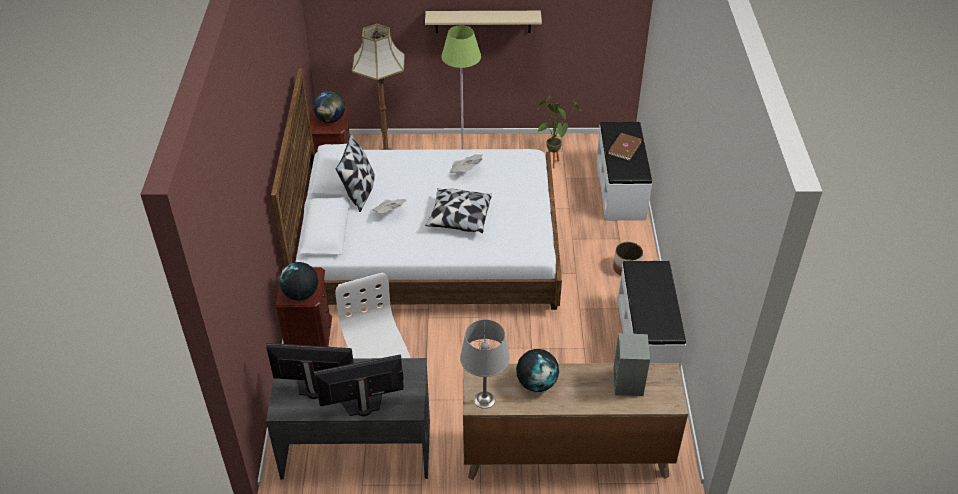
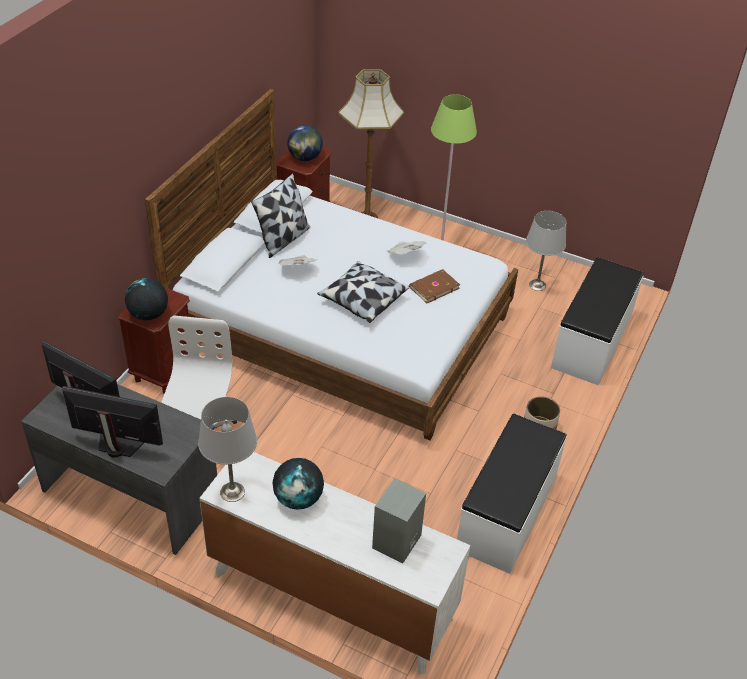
camera: 25 degrees right, 0 degrees up
(483, 21) = (499, 101): beige shelf -> none
(553, 161) = (537, 285): potted plant -> grey table lamp
(565, 454) = (331, 596): brown dresser -> white dresser
(623, 148) = (603, 293): brown book -> brown book (433, 287)

